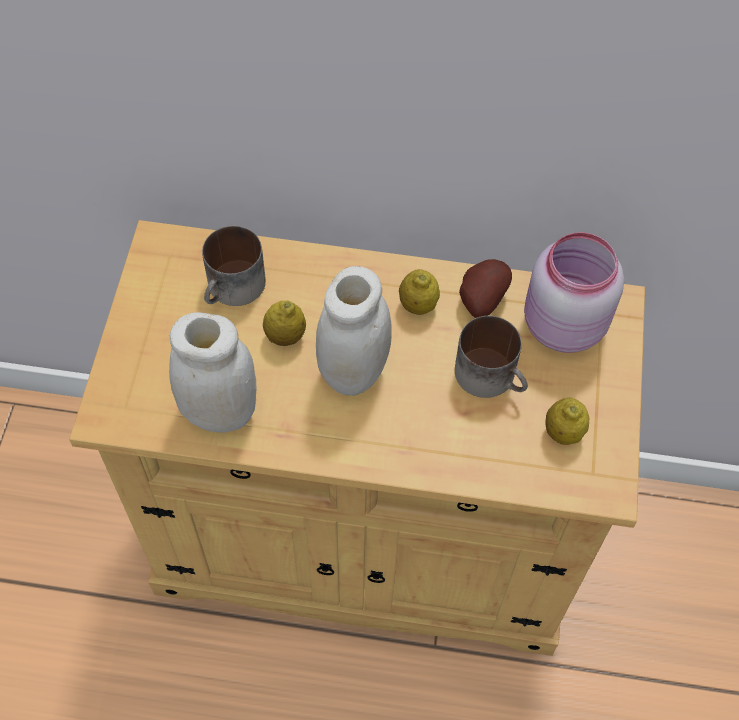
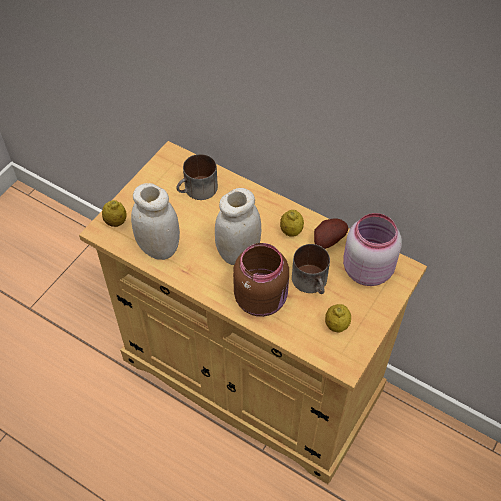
camera: 25 degrees right, 5 degrees down
(285, 336) = (212, 223): lemon -> lemon (116, 222)
(429, 433) = (262, 298): none -> brown jar

